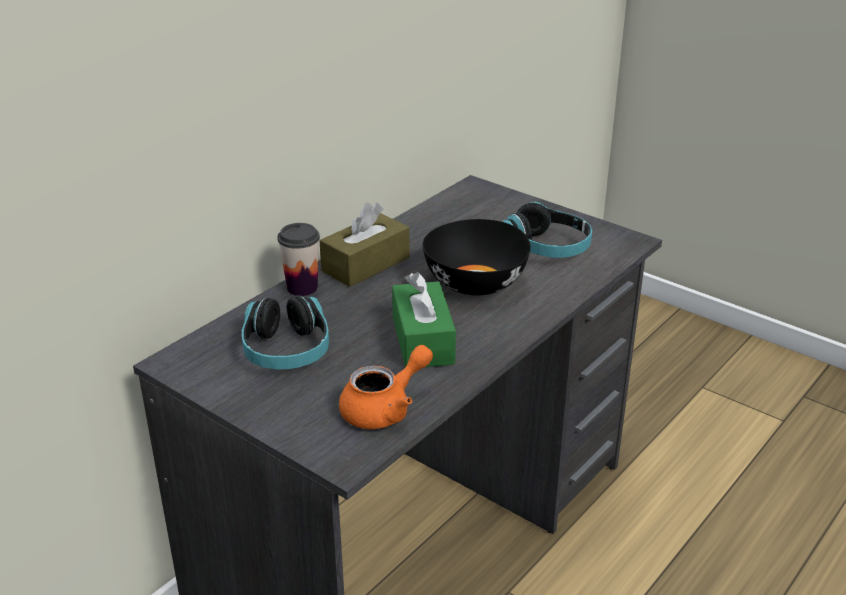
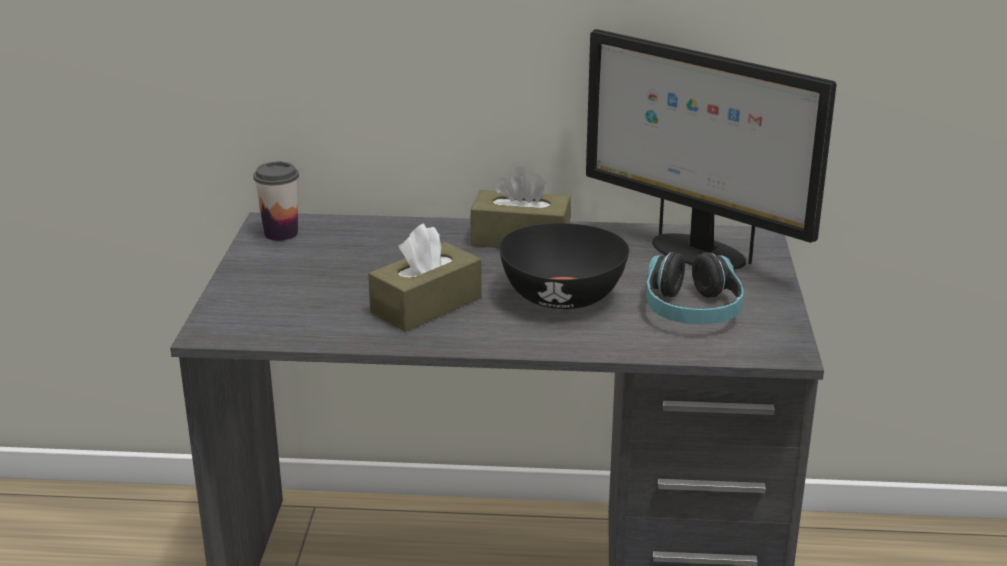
camera: 55 degrees right, 5 degrees down
(286, 350) = (337, 256): headphones -> none
(302, 288) = (442, 228): cup -> cup (281, 233)
(385, 409) = (299, 324): orange teapot -> none
(423, 340) = (426, 305): green tissue box -> brown tissue box
(469, 214) = (695, 252): none -> monitor

